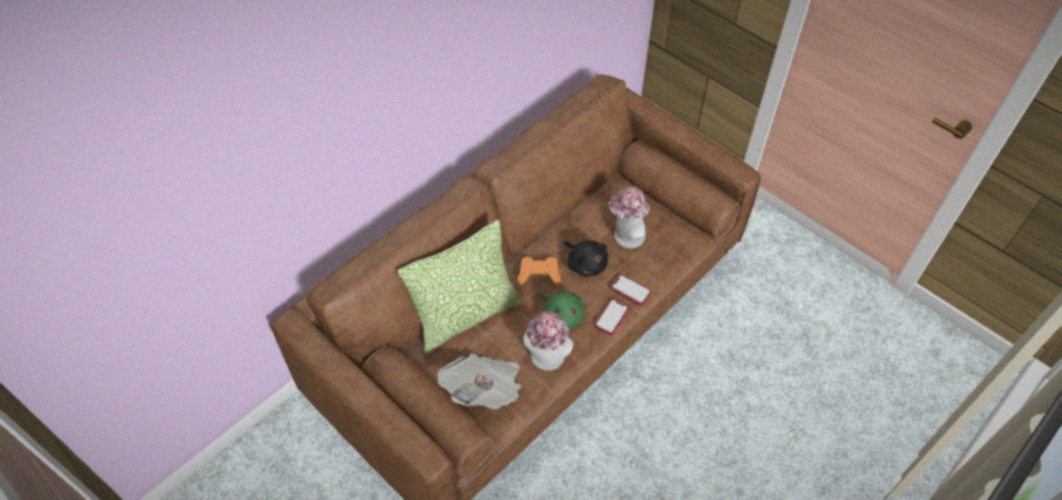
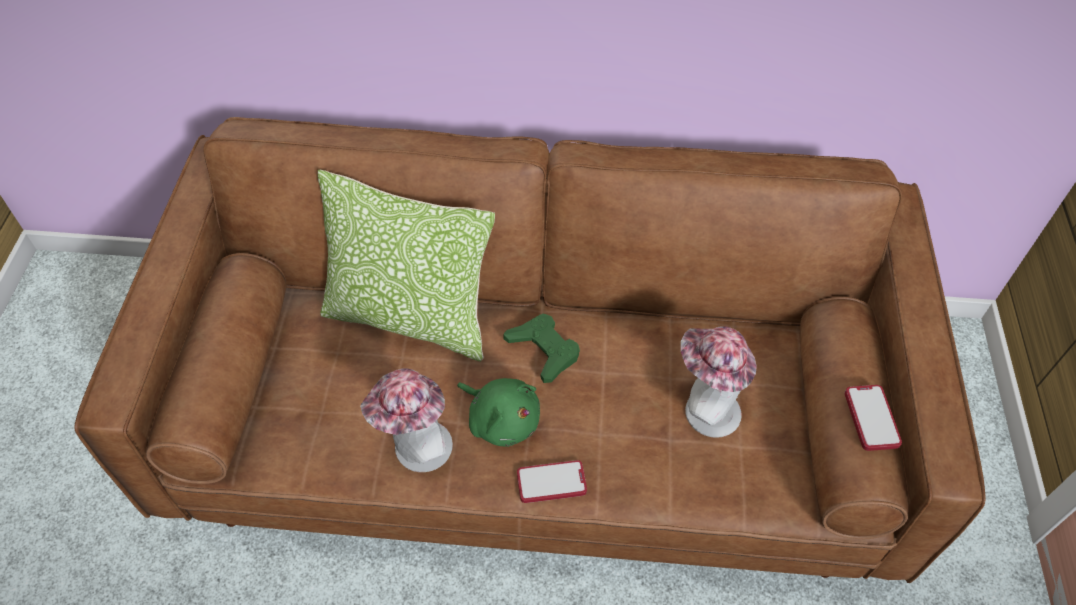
camera: 50 degrees right, 0 degrees up
(484, 390) = (313, 412): newspaper -> none
(539, 274) = (544, 350): orange game controller -> green game controller
(561, 315) = (501, 420): green plush toy -> green plush toy turned 60 degrees counterclockwise
(586, 264) = (613, 392): black plush toy -> none
(630, 290) = (619, 476): phone -> phone (871, 418)

